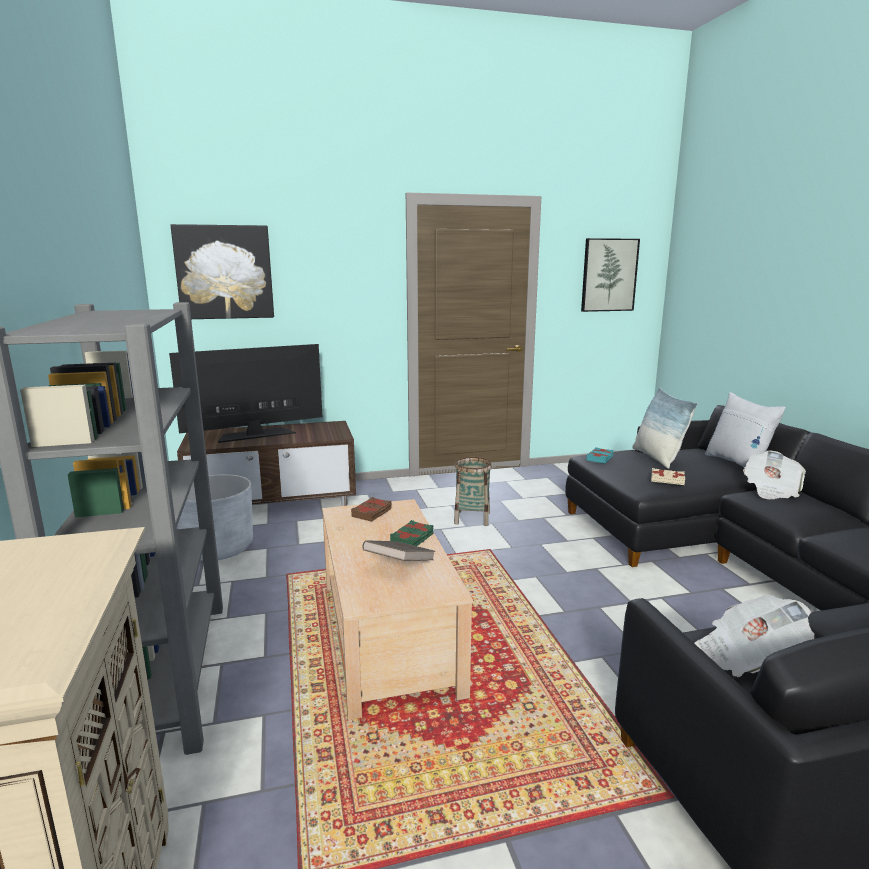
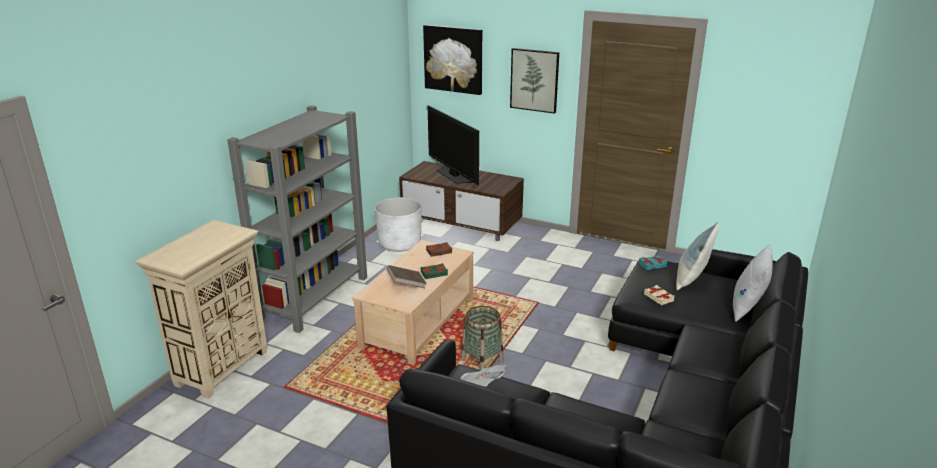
camera: 40 degrees right, 10 degrees up
(255, 434) = (453, 175): television -> television turned 135 degrees counterclockwise
(472, 518) = (561, 278): basket -> basket (482, 361)
(609, 275) = (775, 98): picture -> picture (534, 80)
(771, 490) = (719, 333): newspaper -> none

